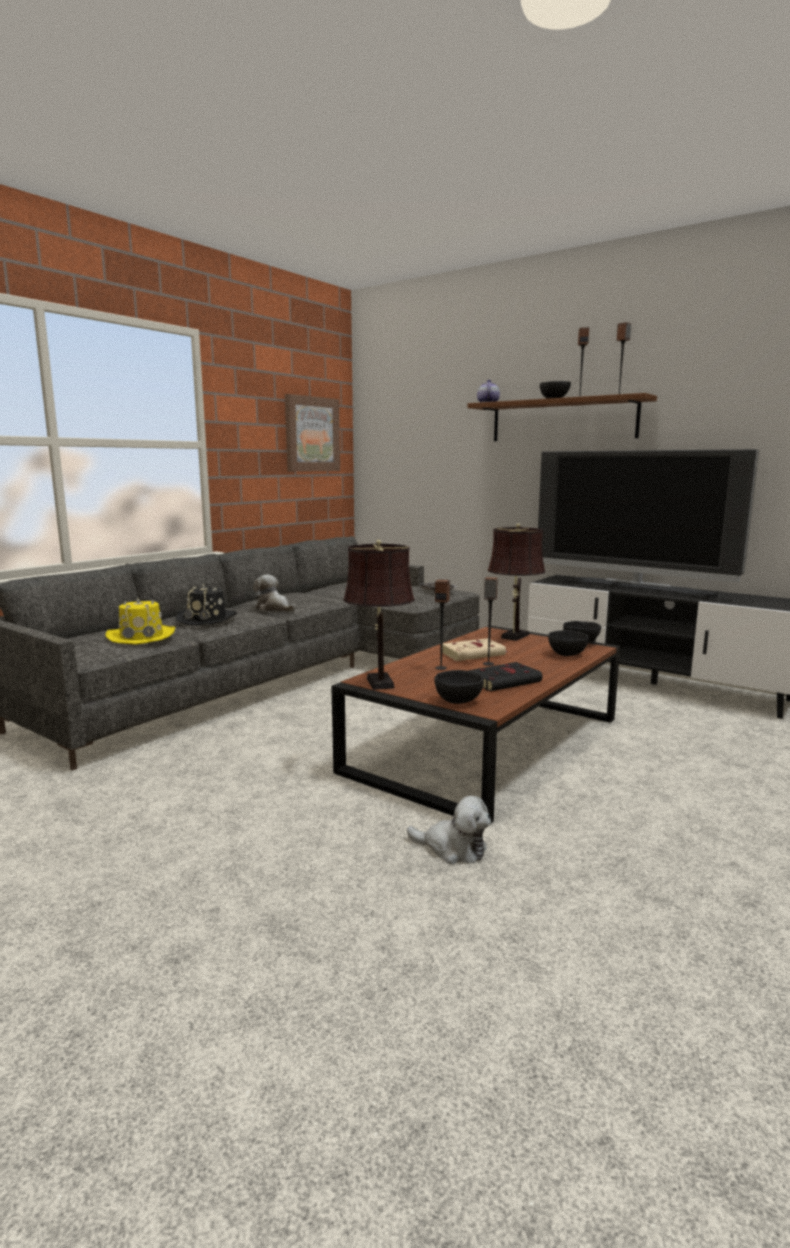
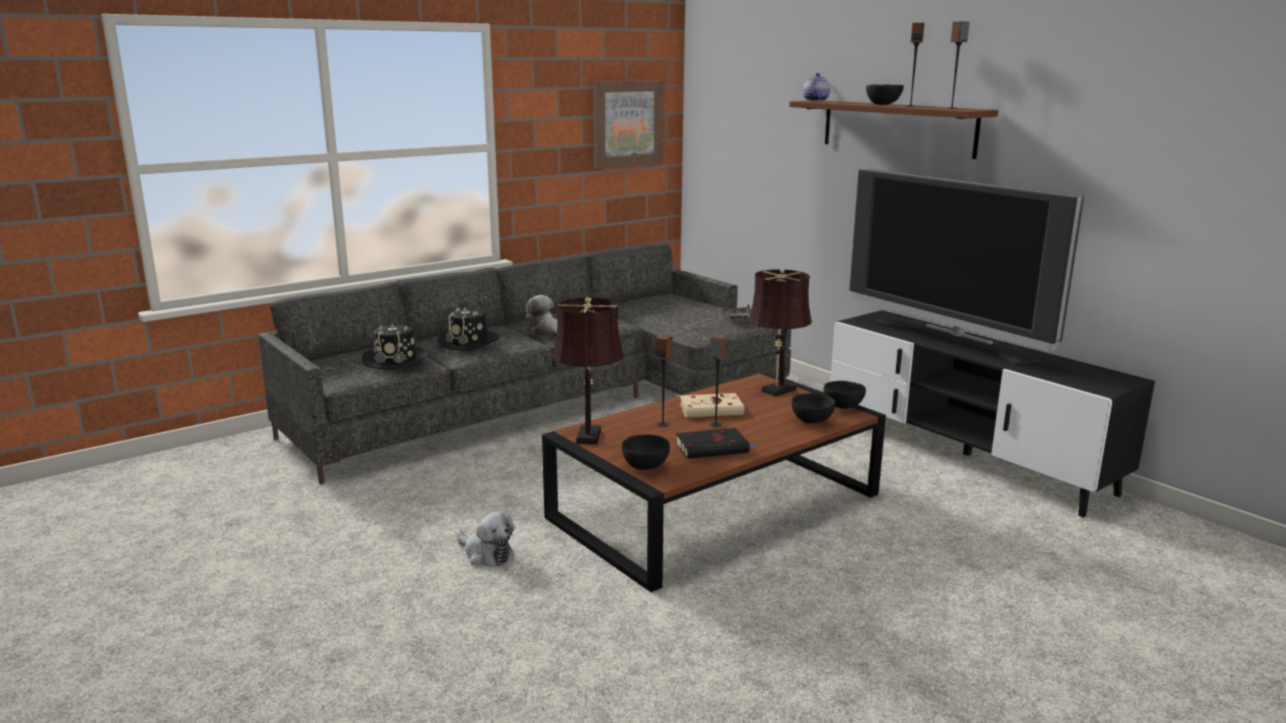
camera: 15 degrees right, 5 degrees up
(142, 636) = (396, 360): yellow hat -> black hat
(453, 848) = (606, 607): plush toy -> plush toy (486, 554)

